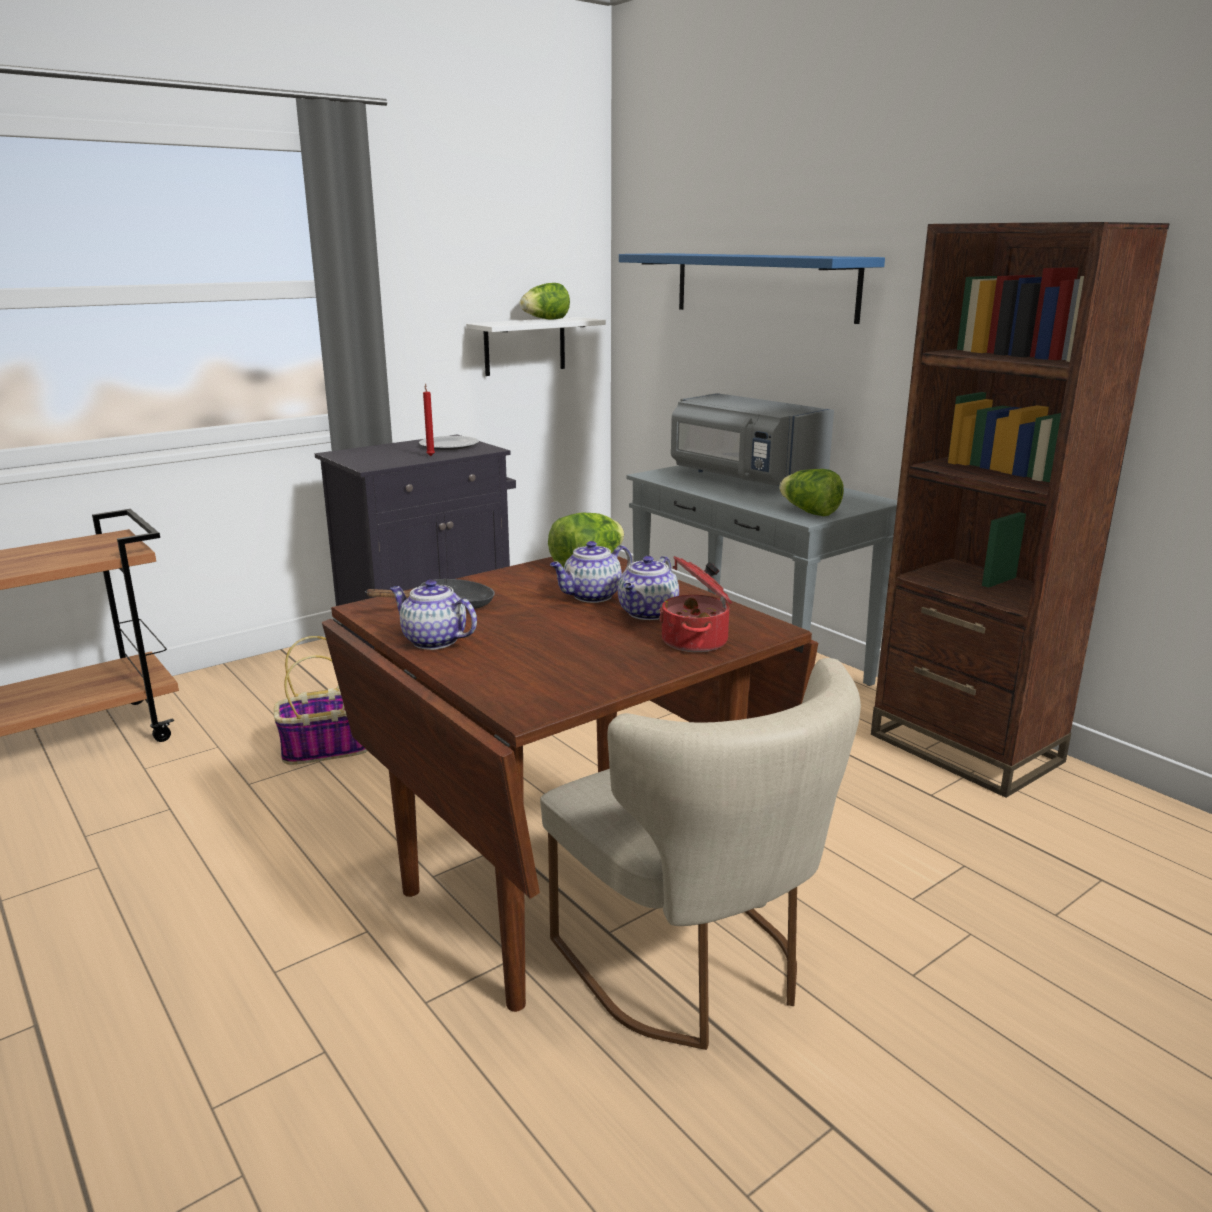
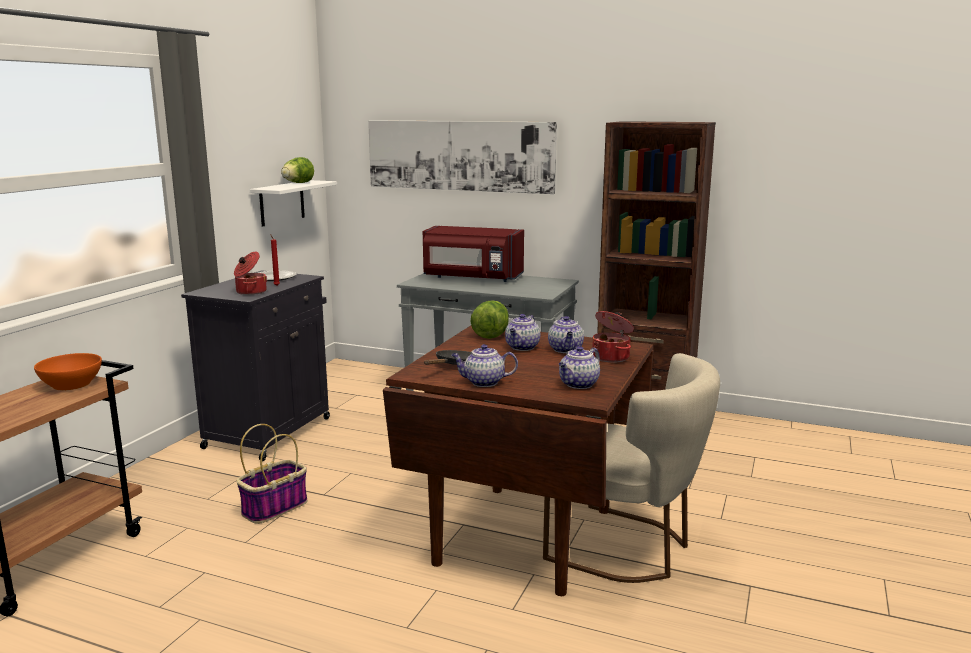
camera: 30 degrees left, 5 degrees down
(103, 545) = (71, 384): none -> orange bowl
(386, 460) = (250, 292): none -> cooking pot
(556, 677) = (578, 384): none -> teapot
(743, 478) = (471, 278): grey microwave -> red microwave
(763, 285) = (459, 155): blue shelf -> picture
(809, 512) = (540, 291): lettuce -> none

